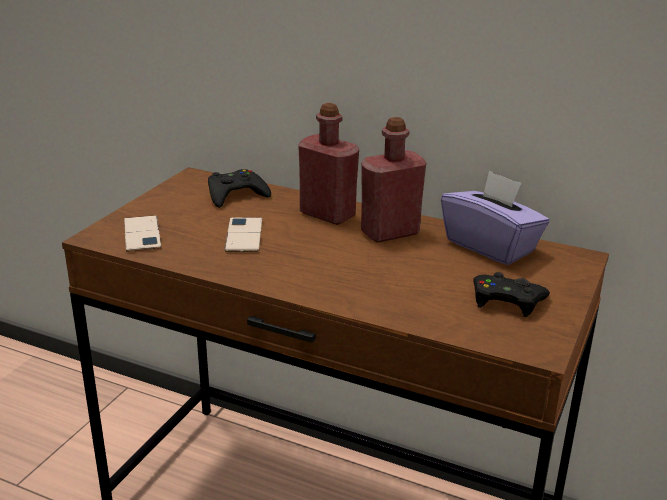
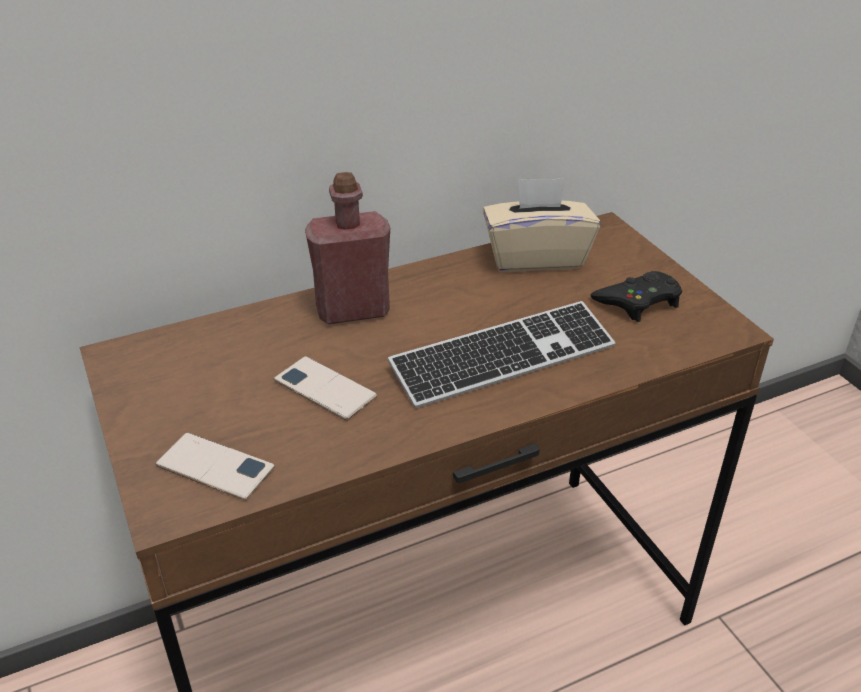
camera: 50 degrees left, 10 degrees up
(236, 195) = (216, 347): black game controller -> none
(356, 275) = (503, 358): none -> keyboard
(390, 233) = (442, 294): red bottle -> none
(490, 246) = (536, 257): purple tissue box -> beige tissue box

